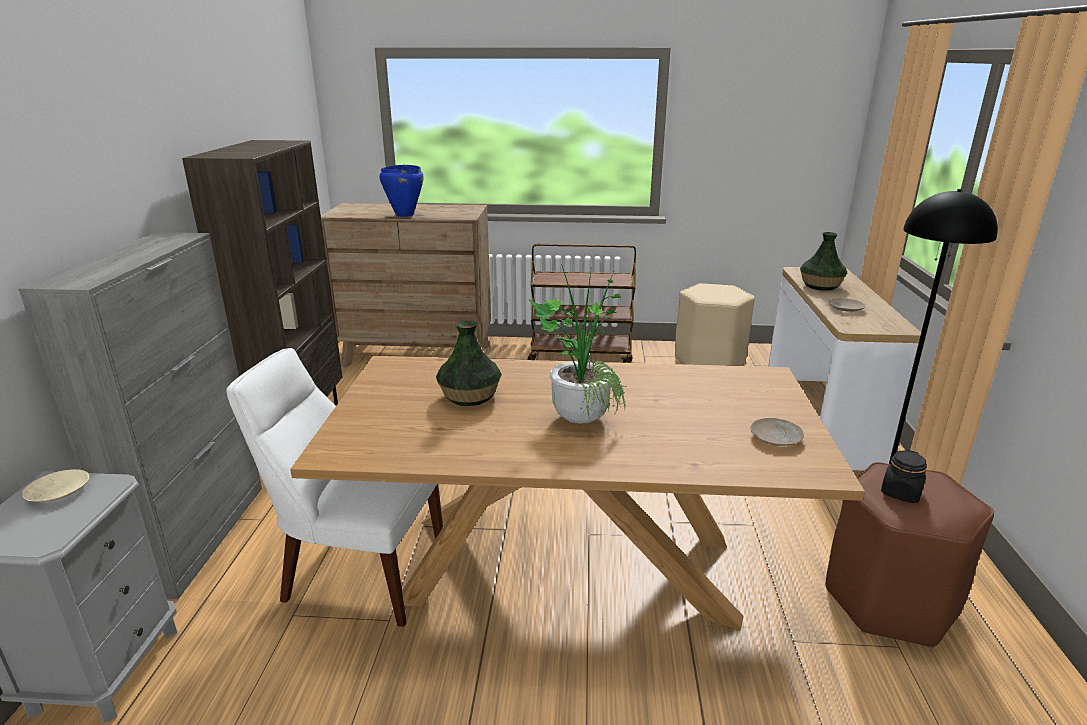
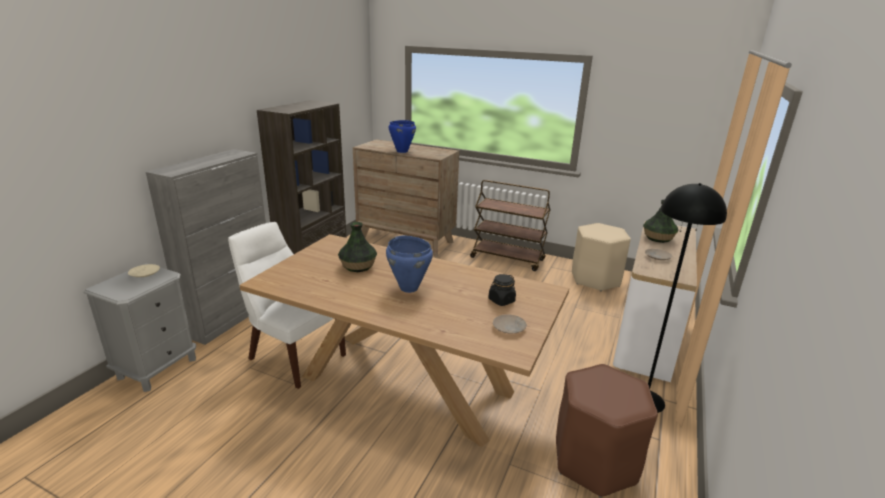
camera: 20 degrees right, 0 degrees up
(580, 412) = (409, 288): potted plant -> blue cooking pot
(901, 493) = (598, 386): black jar -> black jar (501, 300)

